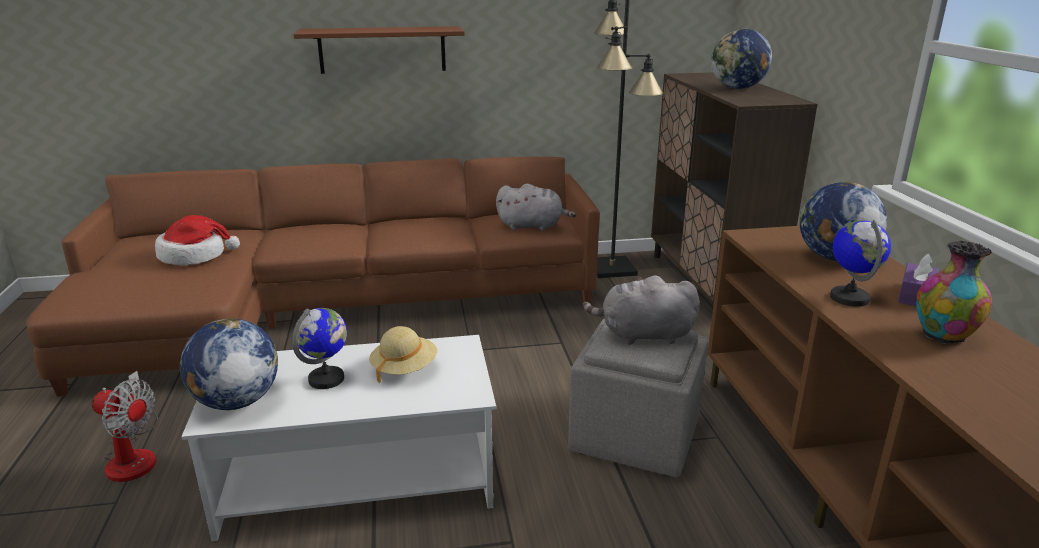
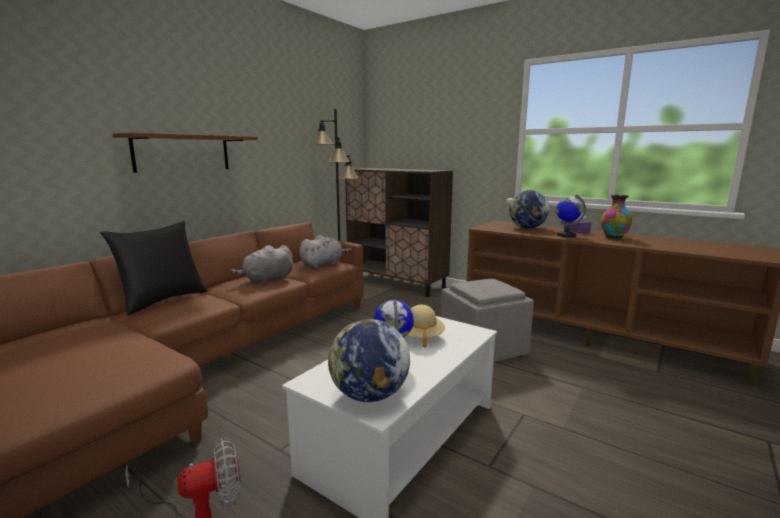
camera: 45 degrees left, 10 degrees down
(194, 255) = (89, 344): hat -> none
(312, 226) = (163, 300): none -> black pillow
(642, 335) = (483, 285): grey plush toy -> grey plush toy (267, 280)
(737, 88) = (402, 169): globe -> none

